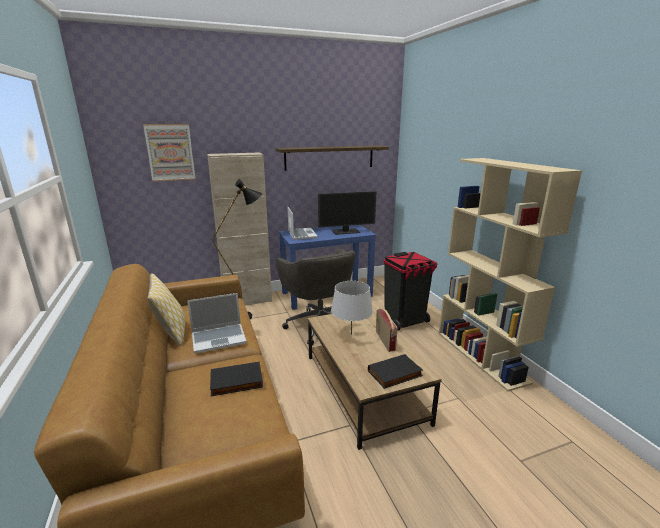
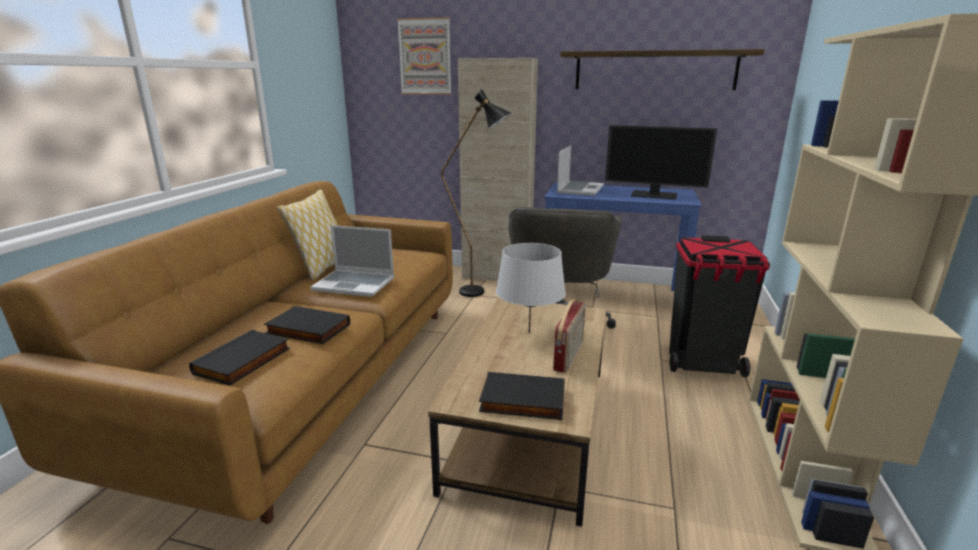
camera: 35 degrees right, 0 degrees up
(228, 421) = (244, 361): none -> black book

